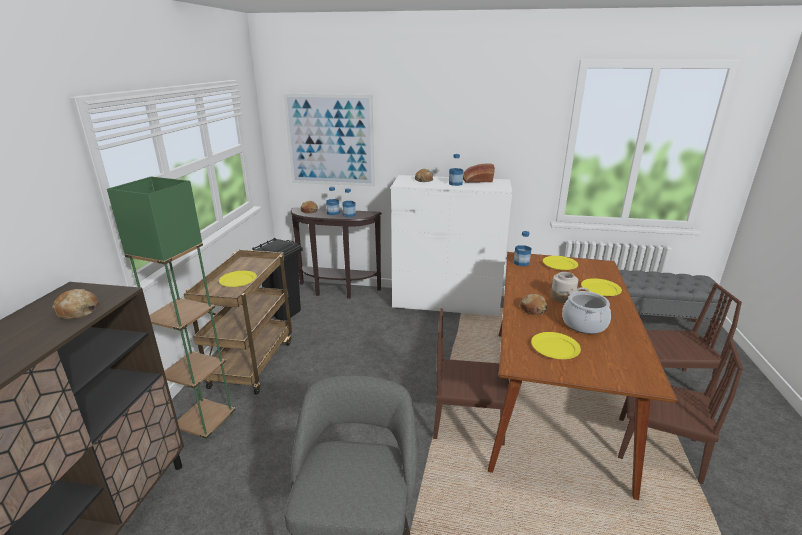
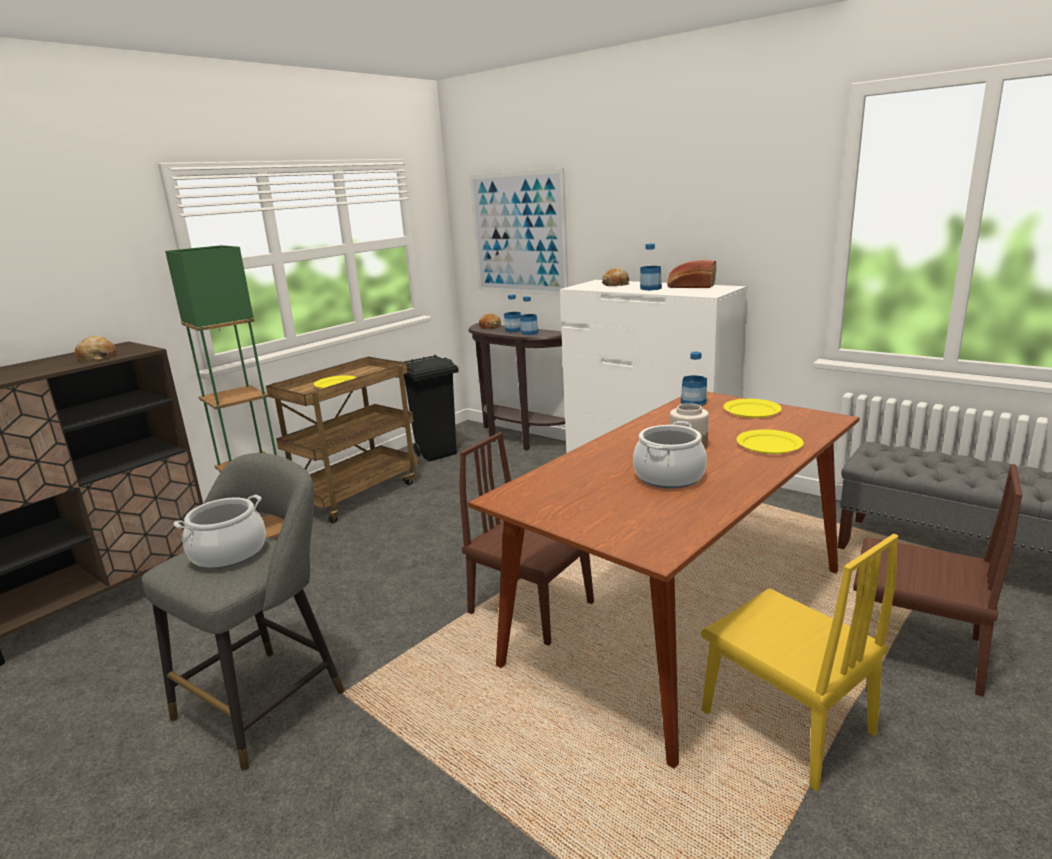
camera: 30 degrees right, 5 degrees down
(350, 469) = (228, 553): none -> cooking pot
(533, 309) = (622, 451): bread -> none
(555, 347) = (583, 492): yellow plate -> none
(657, 449) = (786, 722): brown chair -> yellow chair

